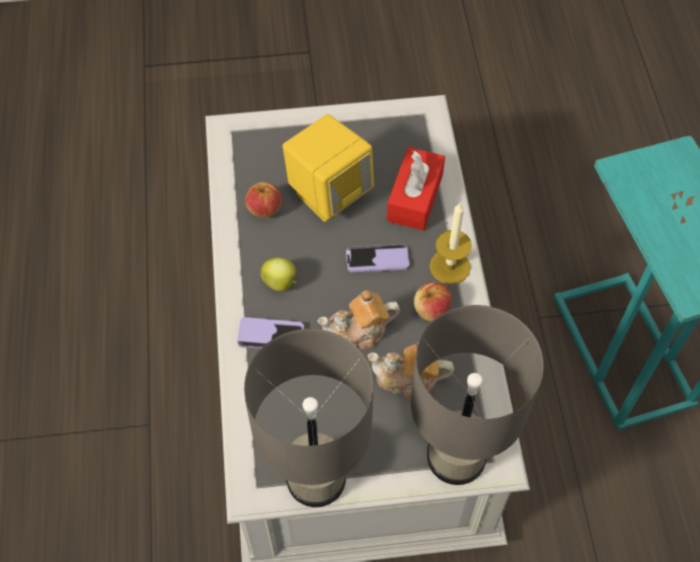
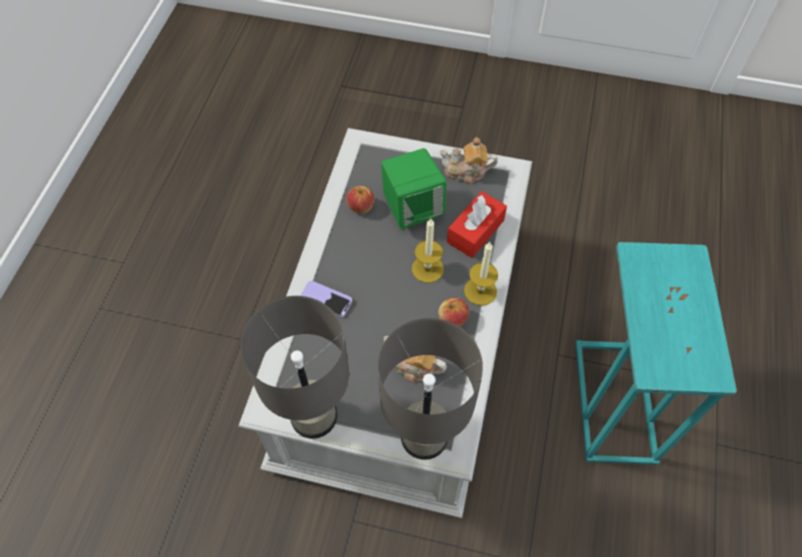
camera: 20 degrees right, 0 degrees up
(281, 283) = (349, 264): apple -> none
(329, 193) = (413, 209): yellow speaker -> green speaker
(358, 332) = (391, 318): teapot -> teapot (466, 172)
(377, 259) = (427, 269): phone -> candle

